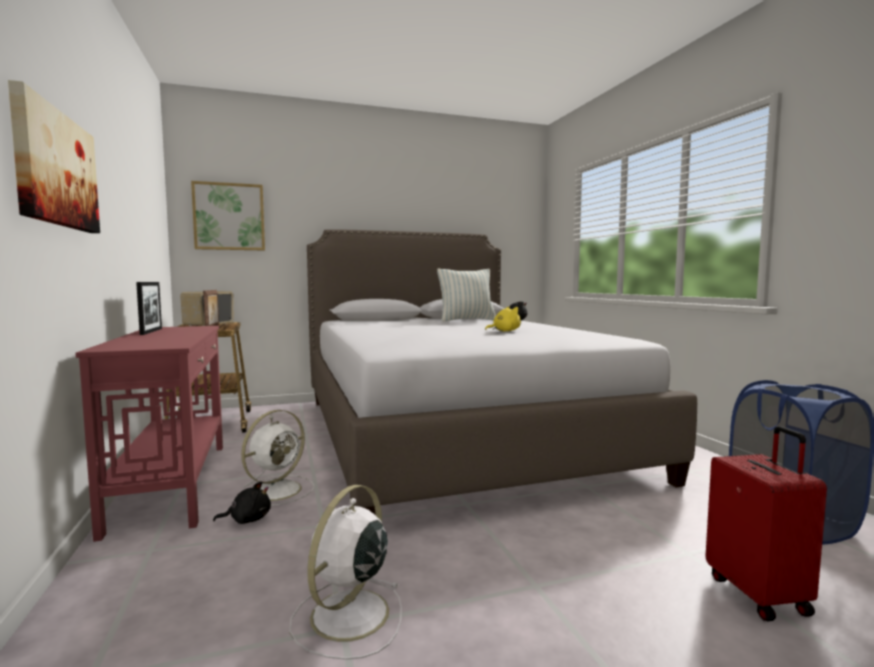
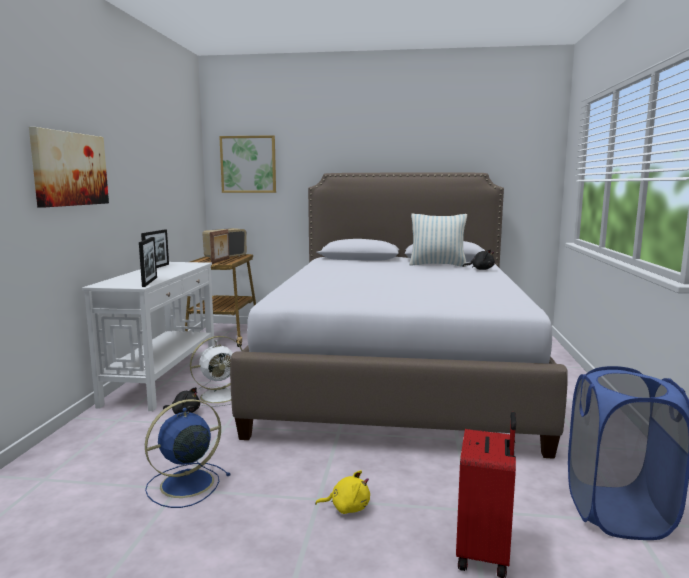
camera: 25 degrees right, 5 degrees up
(173, 483) = (163, 379): red console table -> white console table
(179, 342) = (149, 282): none -> picture frame
(347, 616) = (185, 484): white fan -> blue fan
(504, 331) = (431, 284): yellow plush toy -> yellow plush toy (347, 507)

